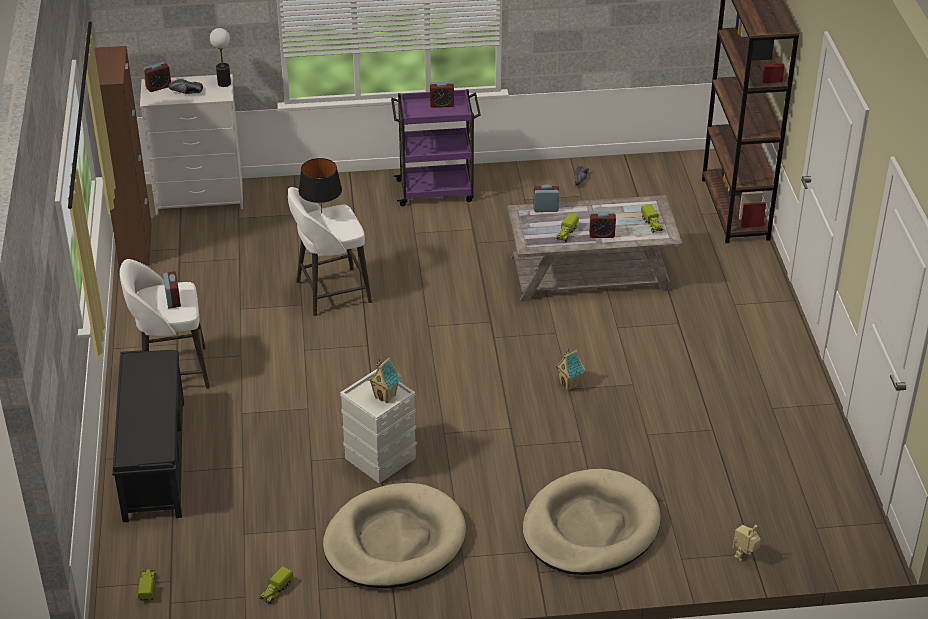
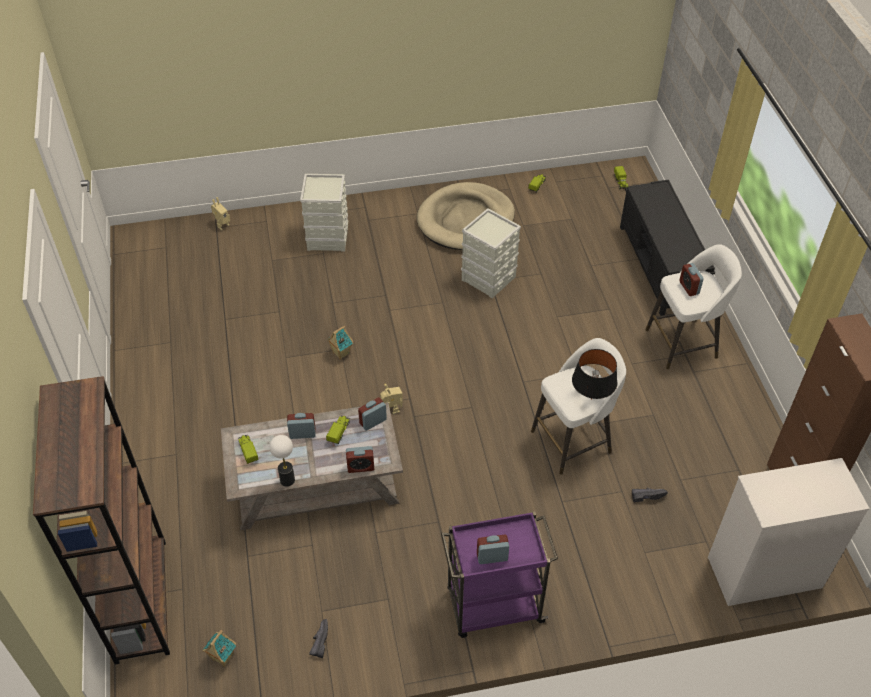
camera: 175 degrees right, 10 degrees up
(158, 87) = (839, 493): alarm clock -> alarm clock (373, 421)
(186, 93) = (798, 483): black shoe -> black shoe (647, 495)
(224, 83) = (763, 506): table lamp -> table lamp (287, 480)
(386, 396) = (484, 228): toy house -> toy house (222, 658)
(513, 329) = (392, 409): none -> toy robot
(590, 528) = (328, 237): beige dog bed -> grey storage box

